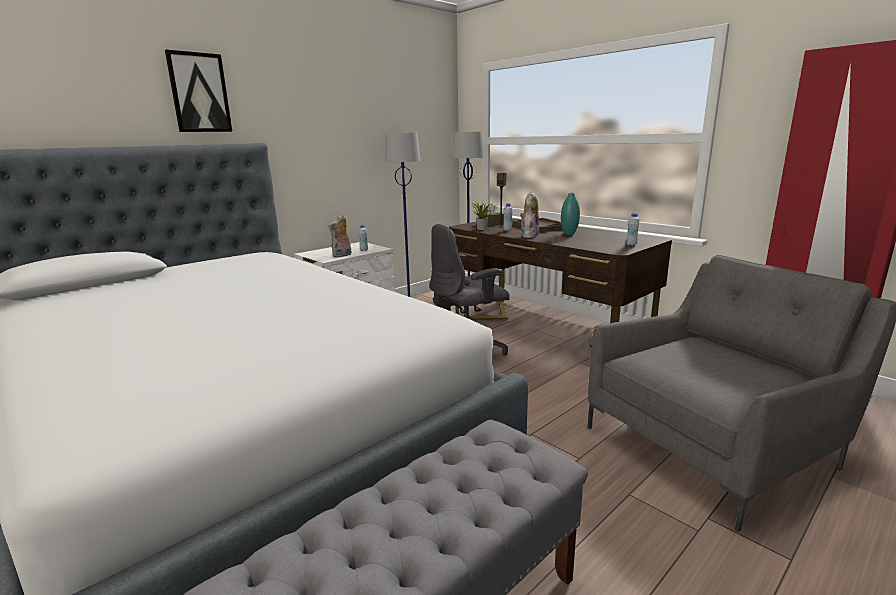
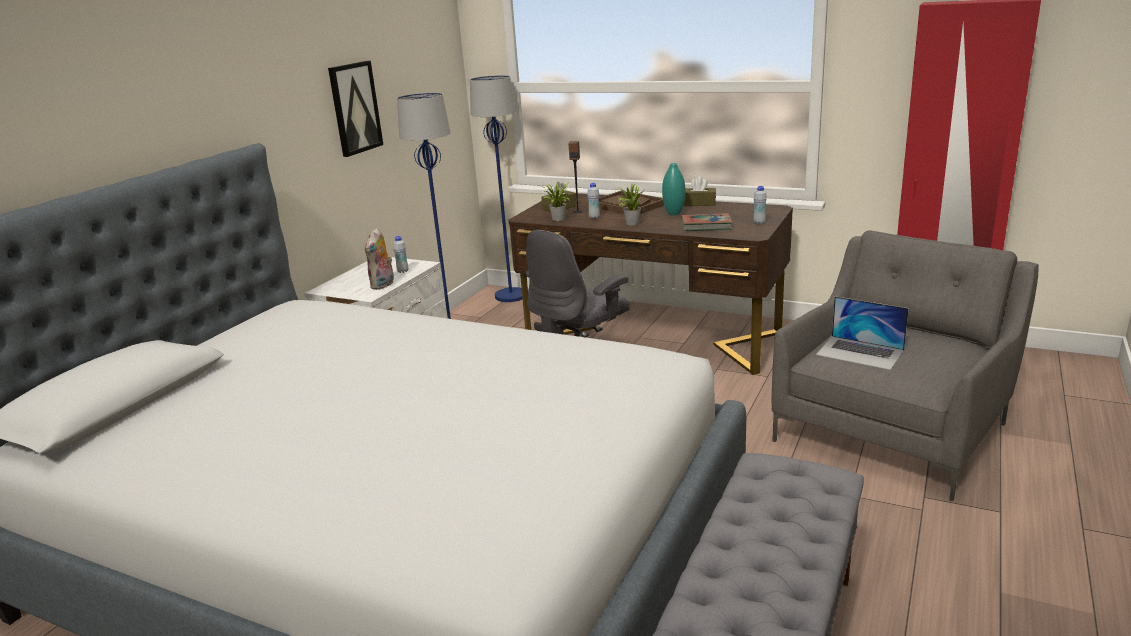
camera: 20 degrees left, 5 degrees up
(199, 93) = (169, 85): picture -> picture (354, 108)
(529, 236) = (630, 223): plush toy -> potted plant
(585, 242) = (706, 226): none -> book
(596, 230) = (699, 203): none -> brown tissue box
(676, 361) = (860, 352): none -> laptop

